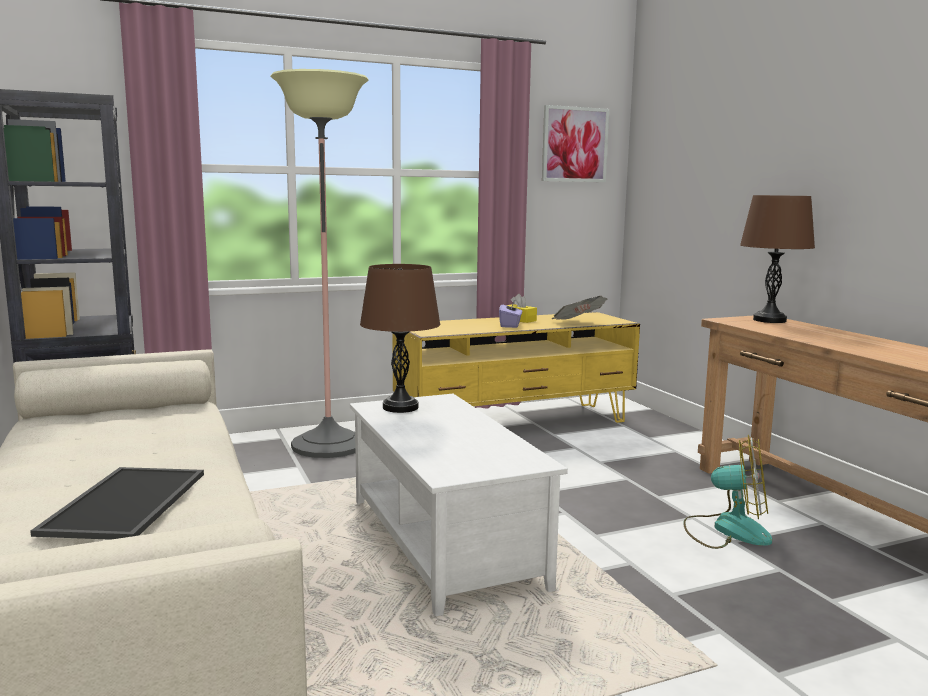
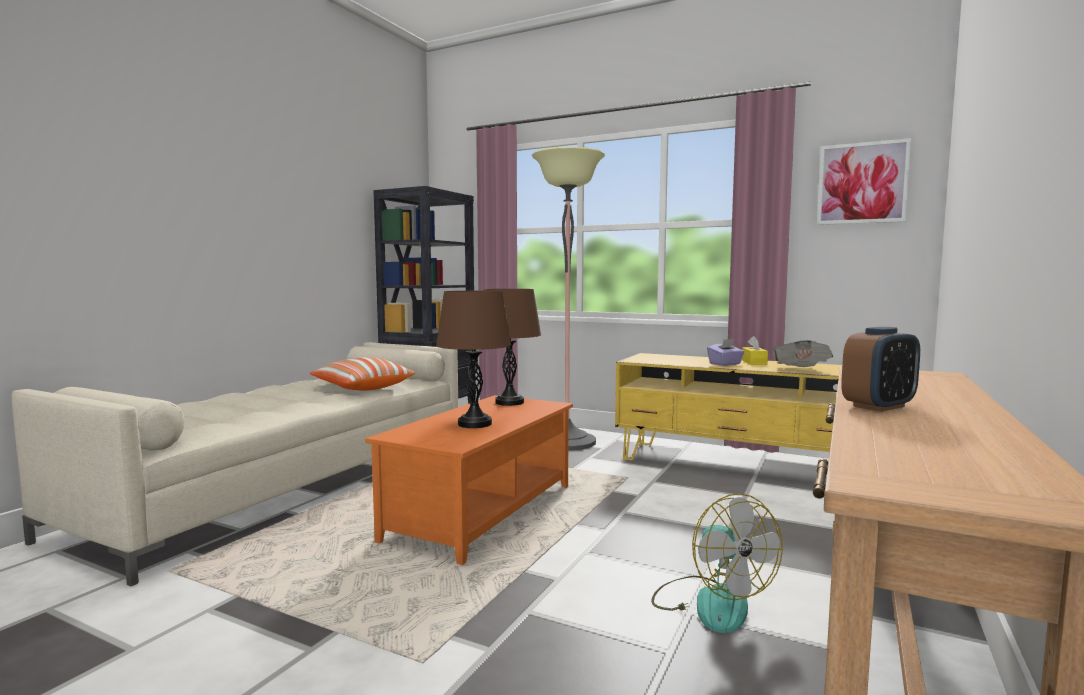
camera: 50 degrees right, 5 degrees down
(128, 503) = (250, 404): tray -> none
(165, 435) = (362, 388): none -> pillow
(441, 542) = (481, 512): white coffee table -> orange coffee table
(769, 320) = (926, 376): brown table lamp -> brown table lamp (475, 424)
(861, 349) = (879, 406): none -> alarm clock

